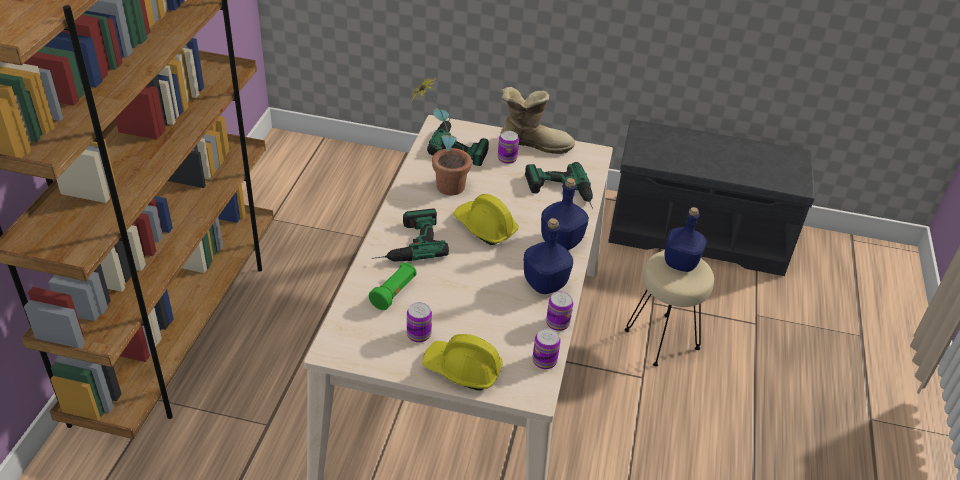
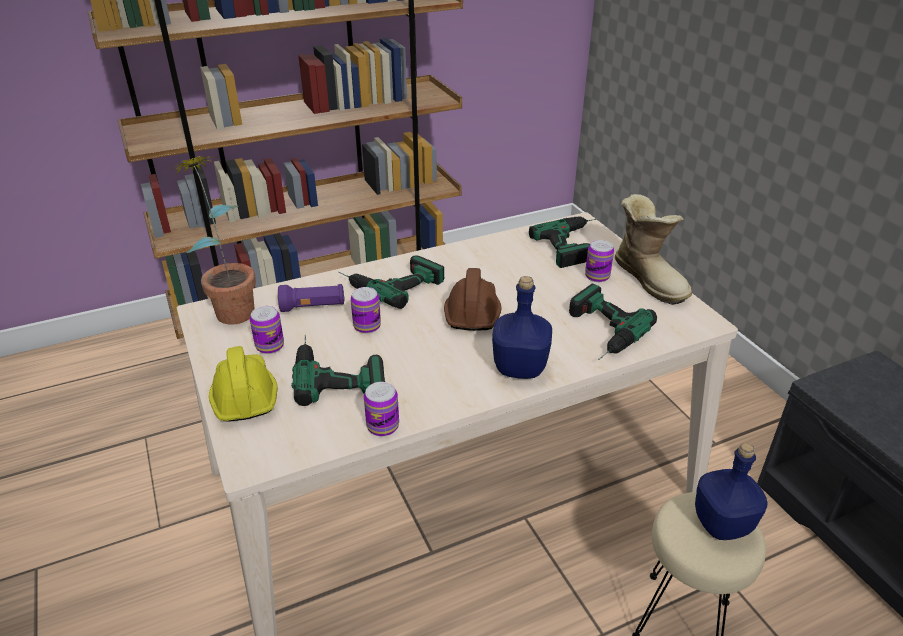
camera: 55 degrees right, 5 degrees down
(394, 293) = (313, 307): green flashlight -> purple flashlight
(441, 185) = (497, 262): potted plant -> potted plant (231, 307)
(482, 315) = (338, 370): none -> power drill
(484, 227) = (472, 311): yellow hard hat -> brown hard hat
(544, 361) = (310, 444): can -> can (367, 326)
(545, 283) = (437, 388): blue bottle -> none

